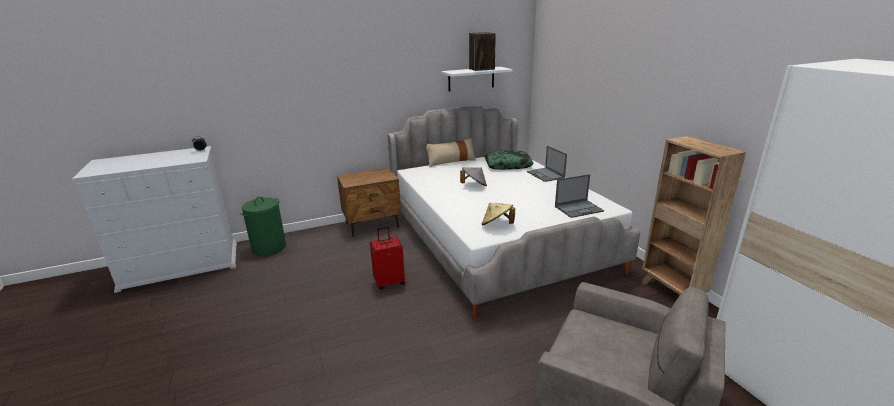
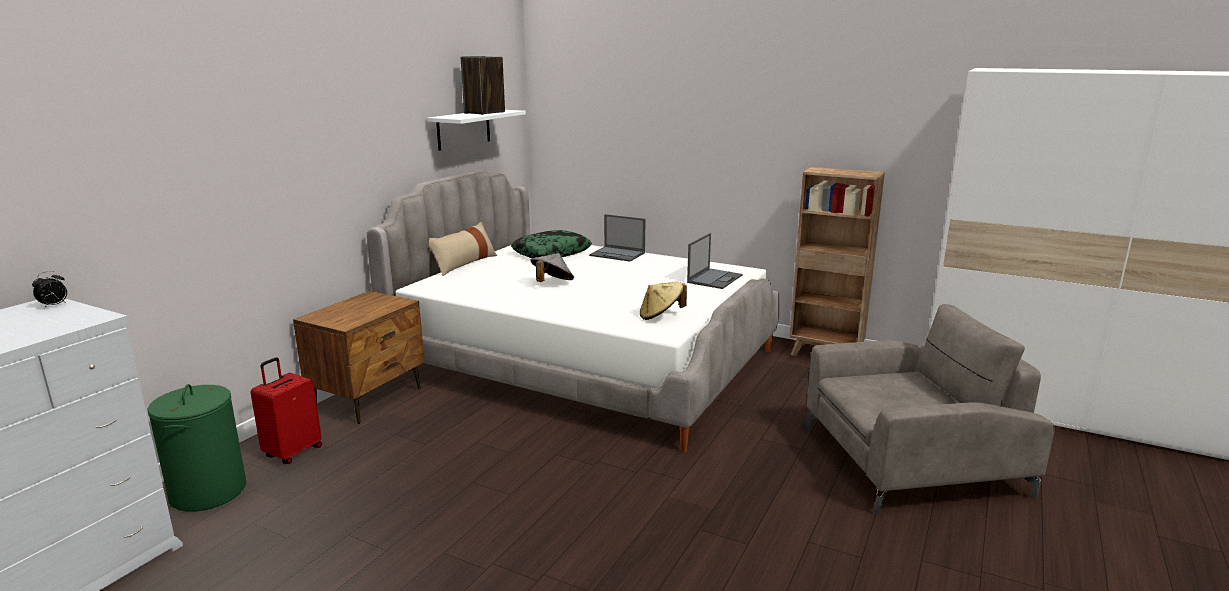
camera: 40 degrees left, 5 degrees down
(389, 282) = (516, 456): red suitcase -> red suitcase (292, 452)

